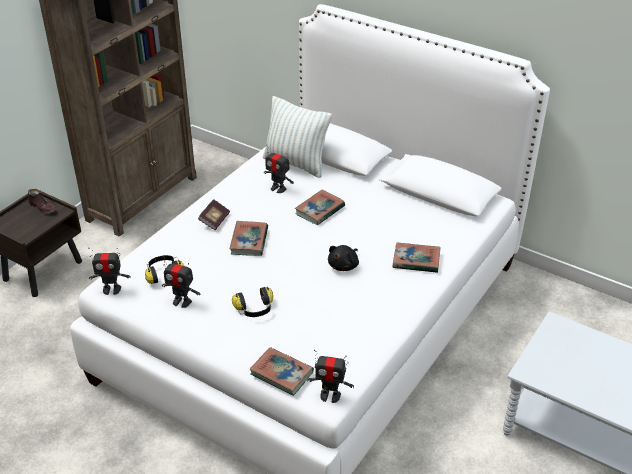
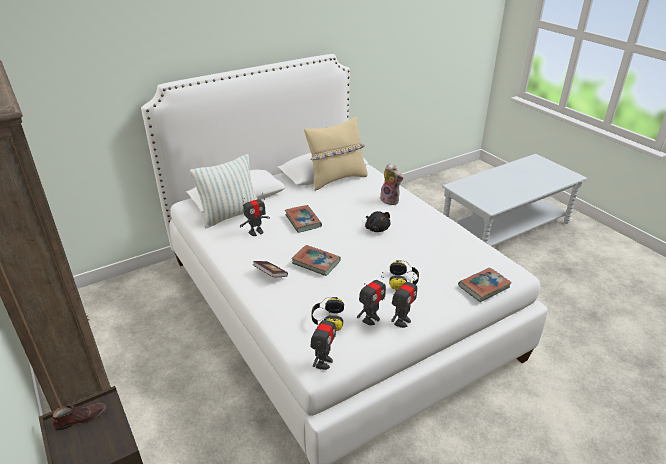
camera: 65 degrees left, 5 degrees down
(330, 395) = (513, 271): toy robot -> toy robot (402, 321)
(416, 260) = (391, 200): book -> plush toy
(430, 206) = (336, 179): none -> beige pillow

